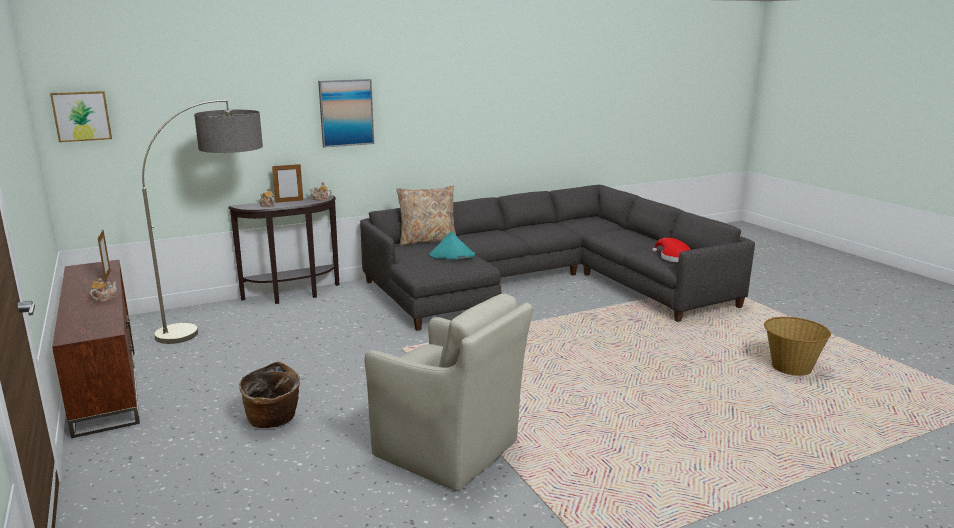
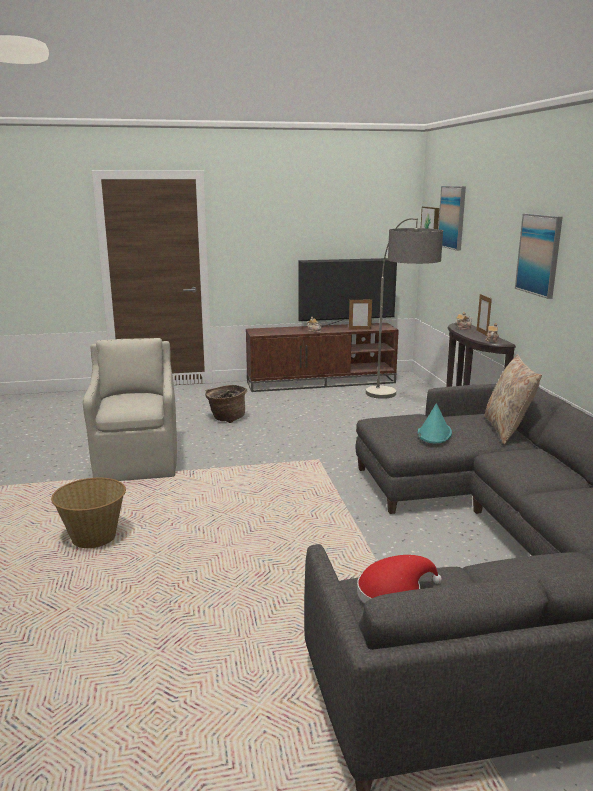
camera: 105 degrees right, 0 degrees up
(82, 283) = (346, 326): none -> television
(152, 99) = (452, 217): none -> picture
(449, 451) = (137, 462): beige armchair -> beige armchair turned 120 degrees clockwise
(790, 368) = (86, 722): basket -> basket (94, 537)

